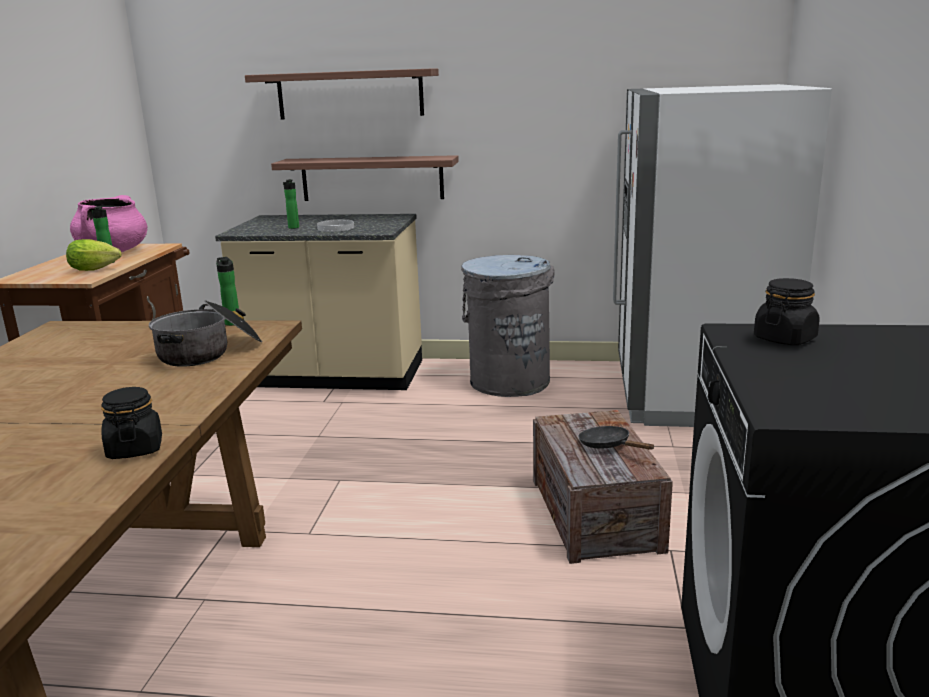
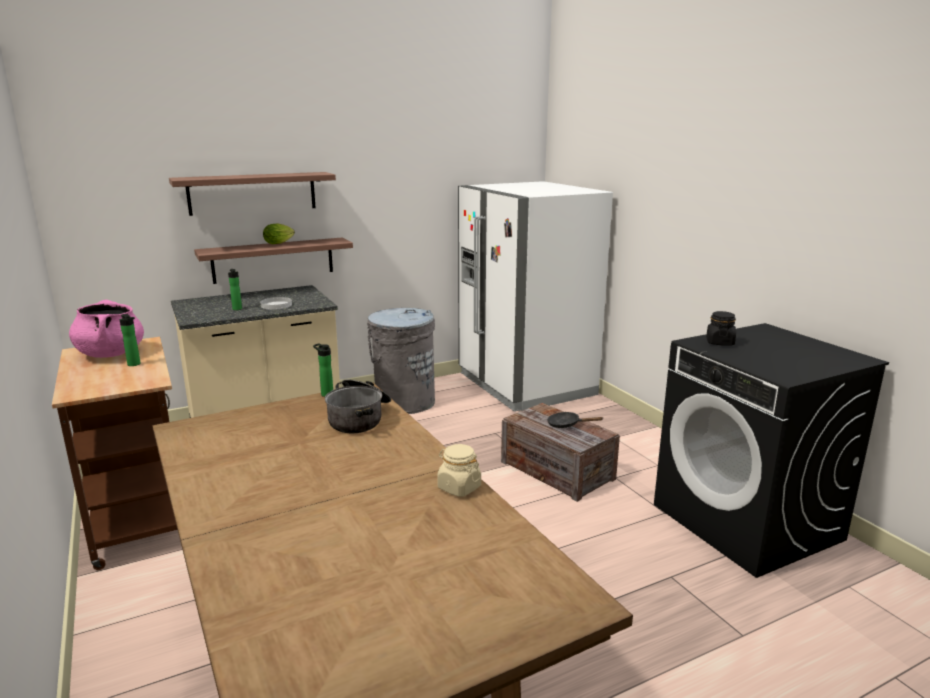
camera: 35 degrees left, 0 degrees up
(97, 269) = (142, 372): lettuce -> lettuce (280, 243)
(135, 449) = (459, 487): black jar -> beige jar

